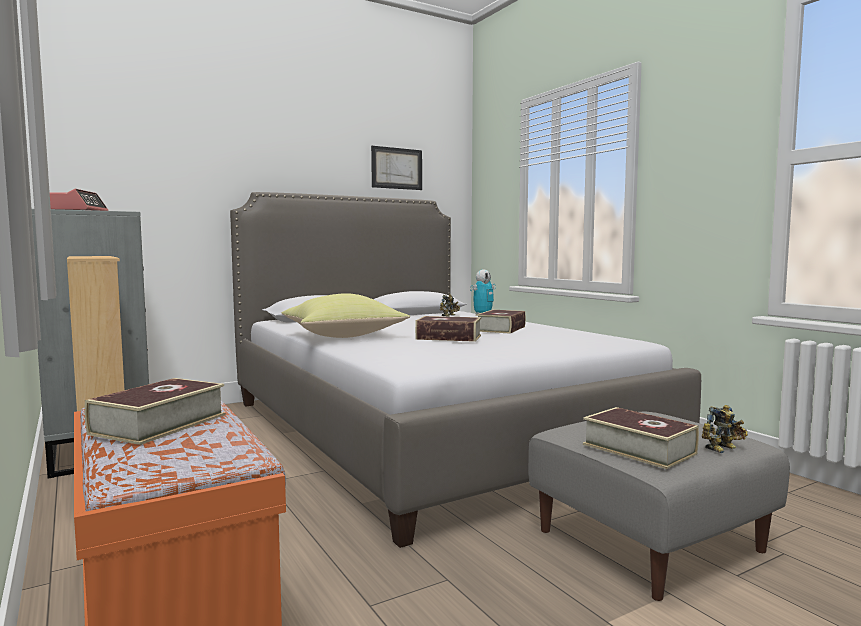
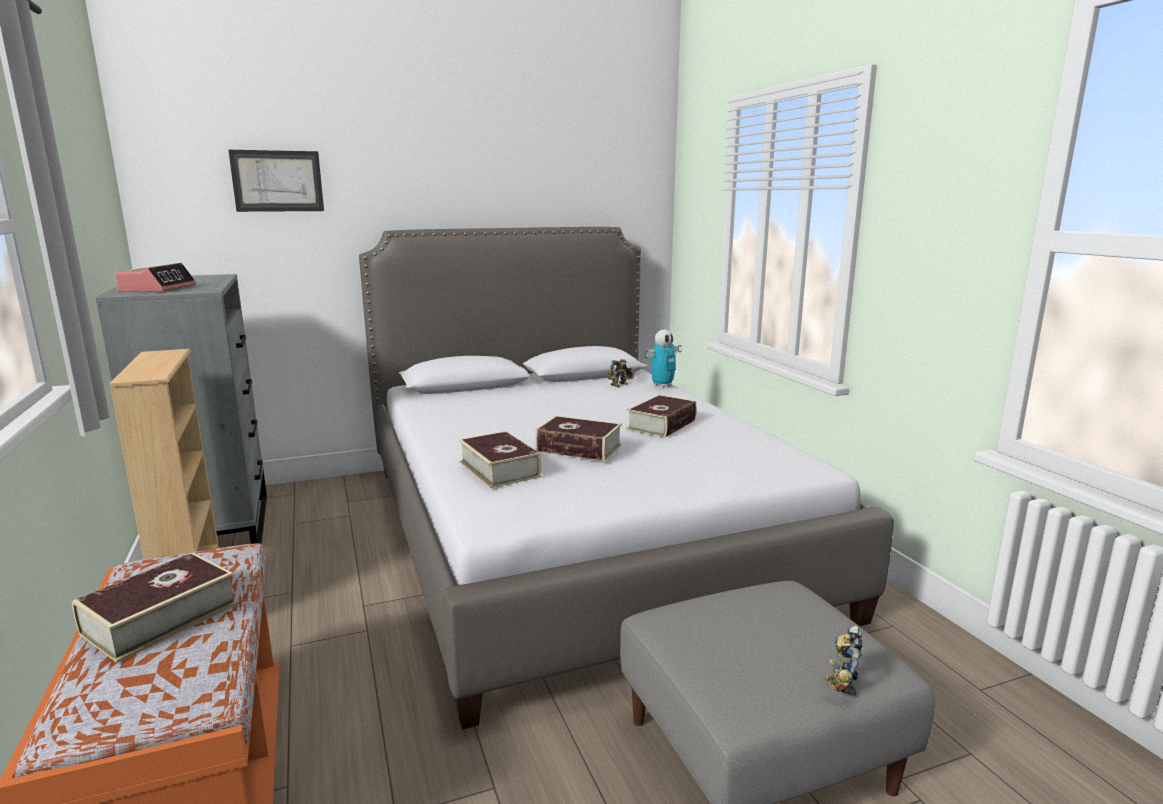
camera: 10 degrees right, 10 degrees up
(344, 336) = (463, 434): yellow pillow -> none
(396, 168) = (571, 186): picture -> picture (277, 181)
(638, 449) = (730, 670): book -> book (499, 469)
(723, 449) = (840, 682): toy robot -> toy robot turned 135 degrees clockwise

